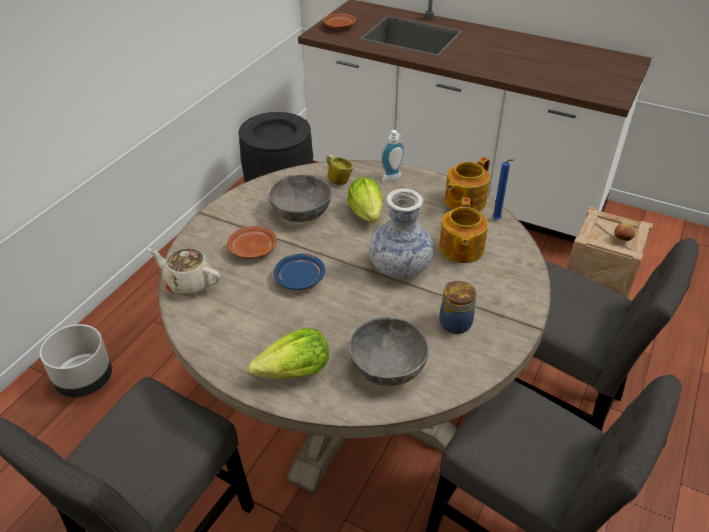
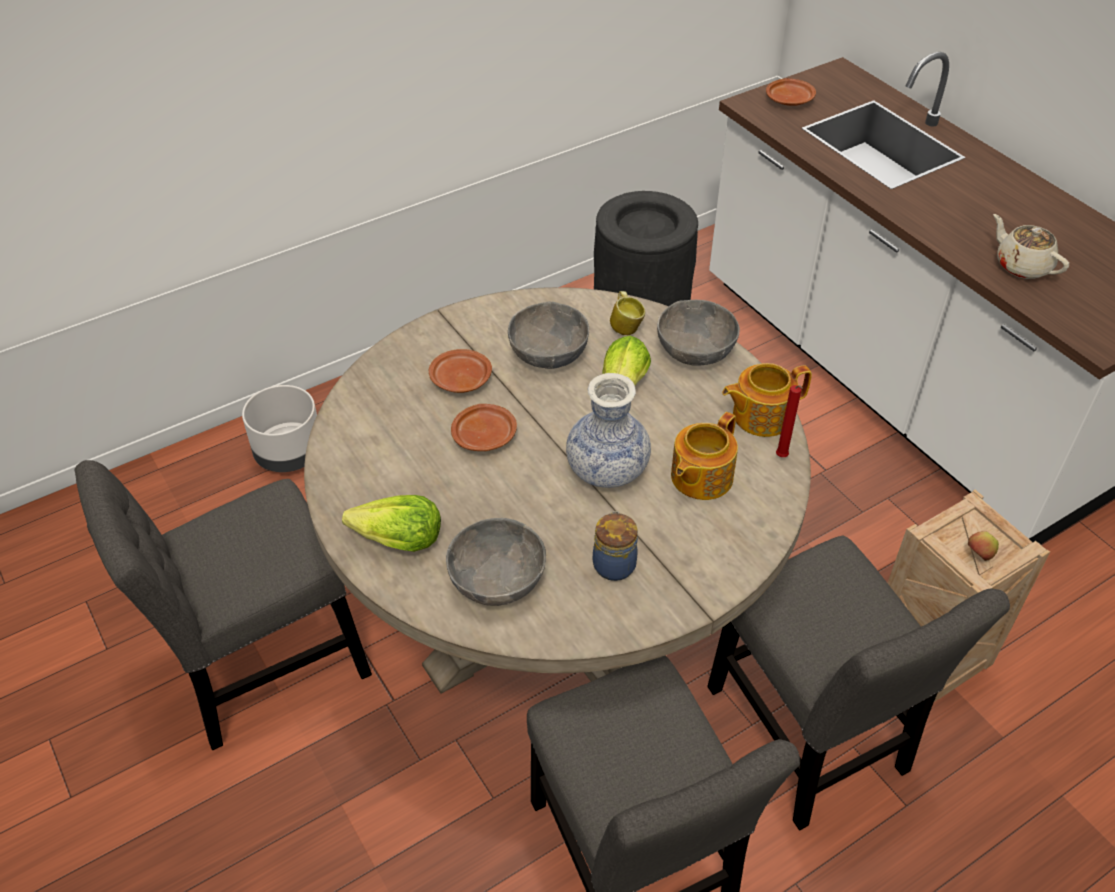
camera: 30 degrees right, 5 degrees up
(189, 283) = (367, 392): beige teapot -> beige teapot (1021, 265)
(300, 278) = (485, 436): blue plate -> brown plate
(393, 179) = (695, 350): soap dispenser -> grey bowl
(497, 220) = (782, 458): blue candle -> red candle

